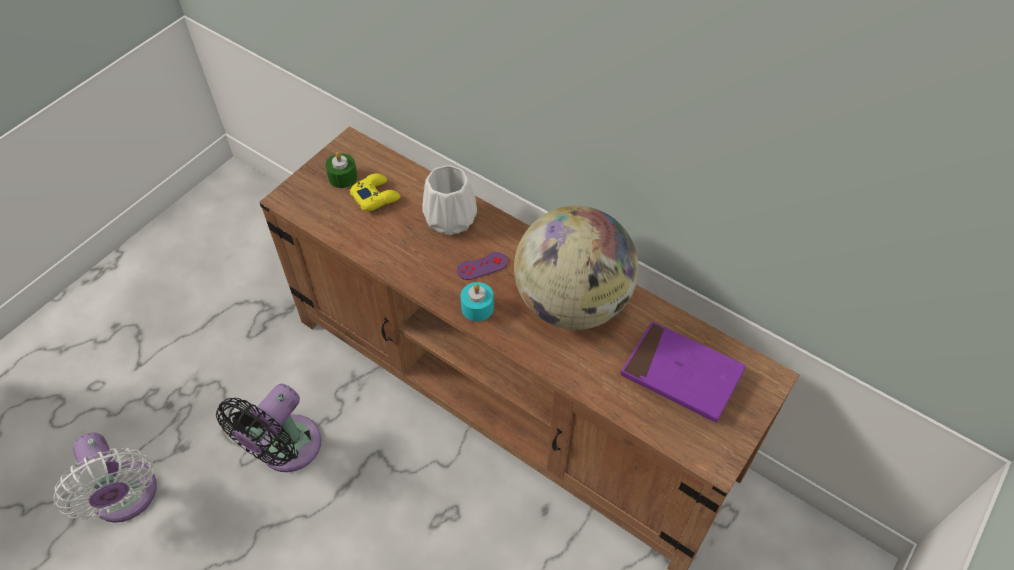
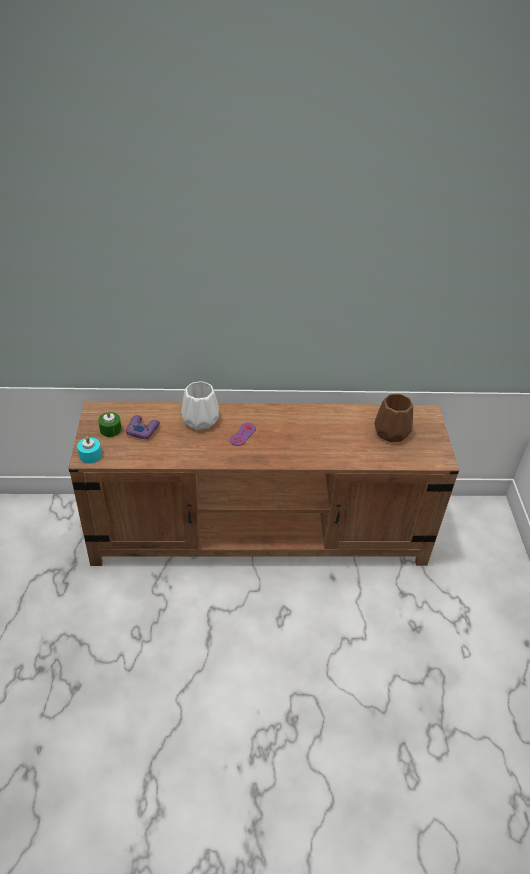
camera: 40 degrees left, 10 degrees down
(126, 498) = (64, 743): white fan -> none
(285, 449) = (150, 643): black fan -> none
(375, 196) = (142, 429): yellow game controller -> purple game controller
(477, 307) = (261, 455): turquoise candle -> turquoise candle (90, 455)
(572, 303) = (307, 428): globe -> none
(681, 374) = (390, 432): purple book -> brown vase

